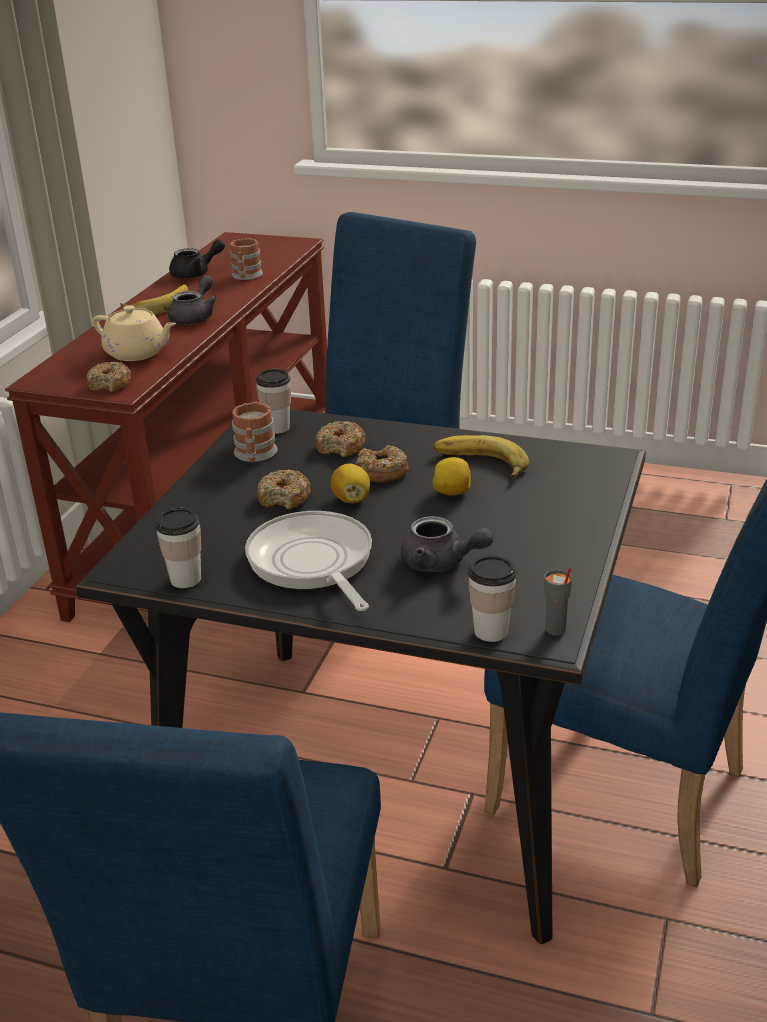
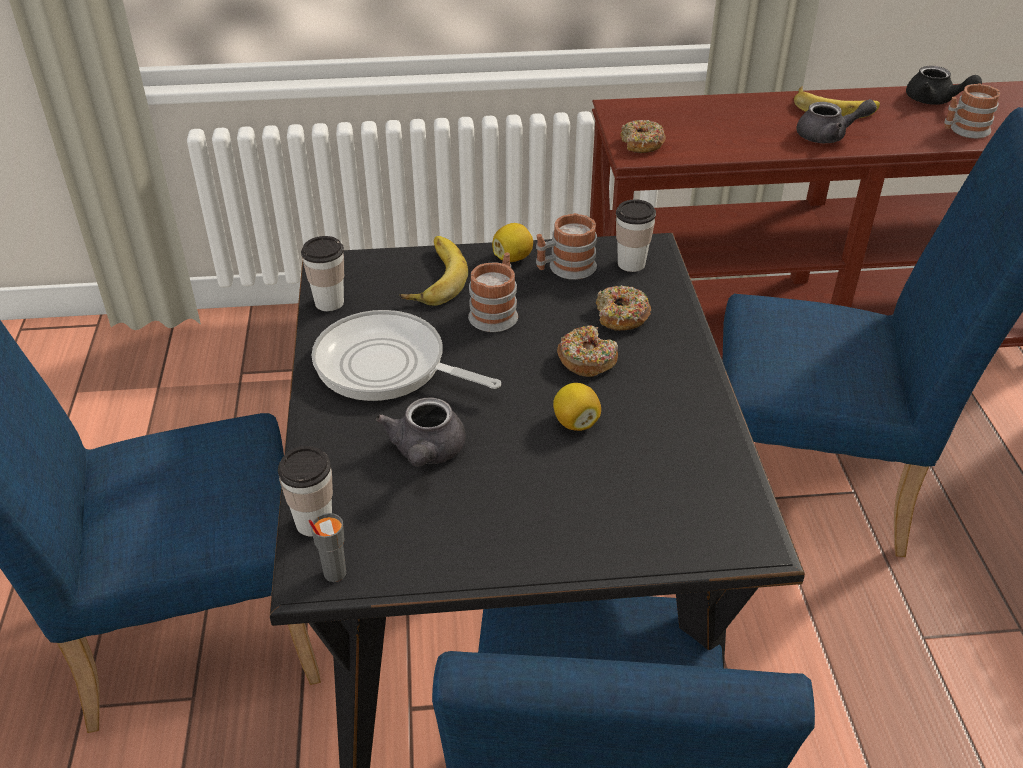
camera: 65 degrees right, 10 degrees up
(137, 353) = (716, 134): beige teapot -> none
(285, 498) = (496, 312): donut -> mug
(313, 563) = (387, 366): frying pan -> frying pan turned 105 degrees counterclockwise
(351, 499) = (518, 355): lemon -> lemon (513, 258)
(479, 465) = (651, 427): banana -> banana (431, 277)

